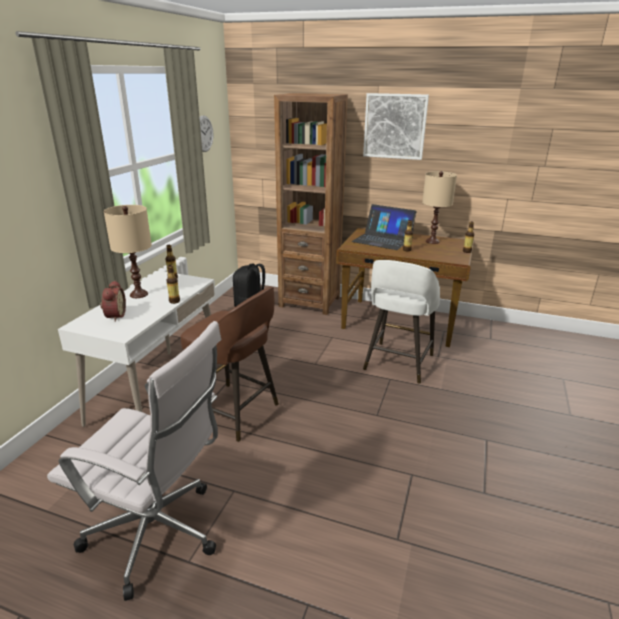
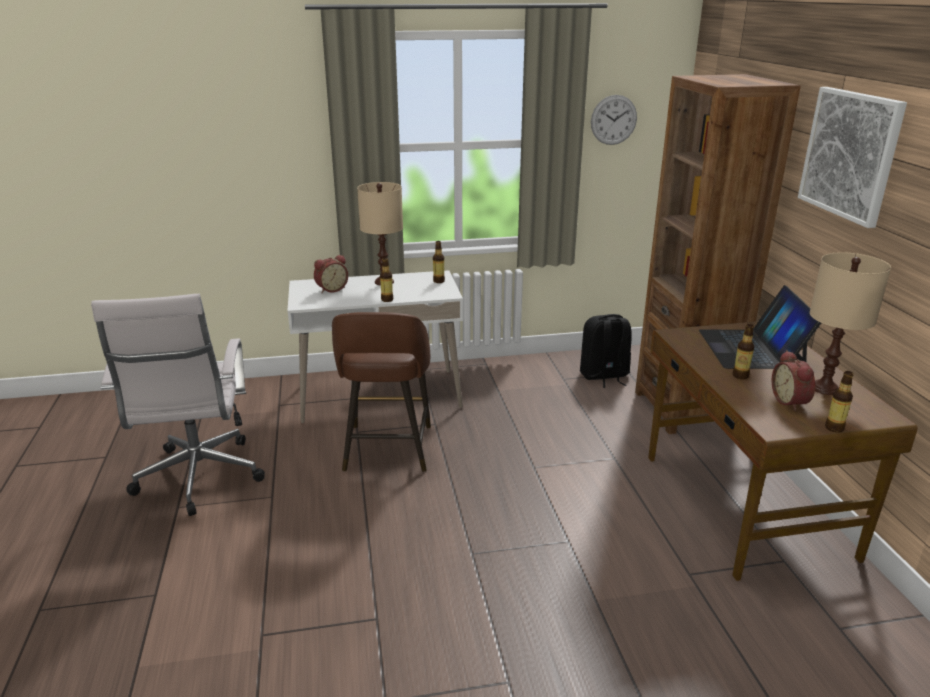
camera: 60 degrees right, 0 degrees up
(397, 363) = (617, 537): white stool -> none
(439, 250) = (791, 401): none -> alarm clock

